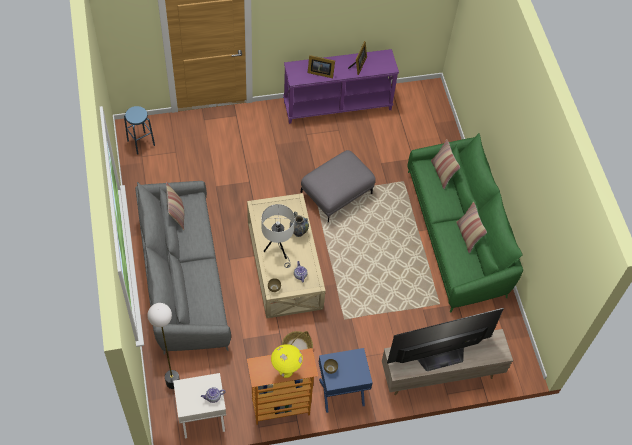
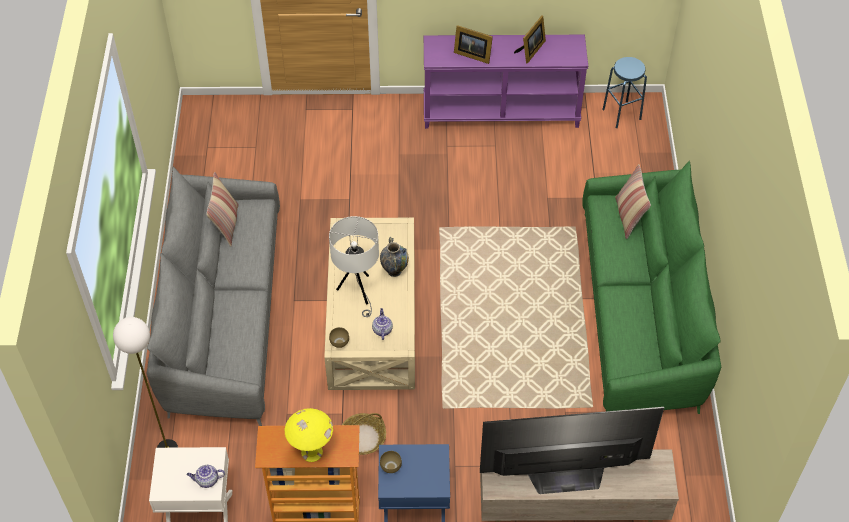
camera: 15 degrees right, 5 degrees down
(141, 143) = (211, 129): blue stool -> blue stool (621, 114)
(336, 194) = (472, 232): grey ottoman -> none
(467, 236) = (648, 310): pillow -> none

